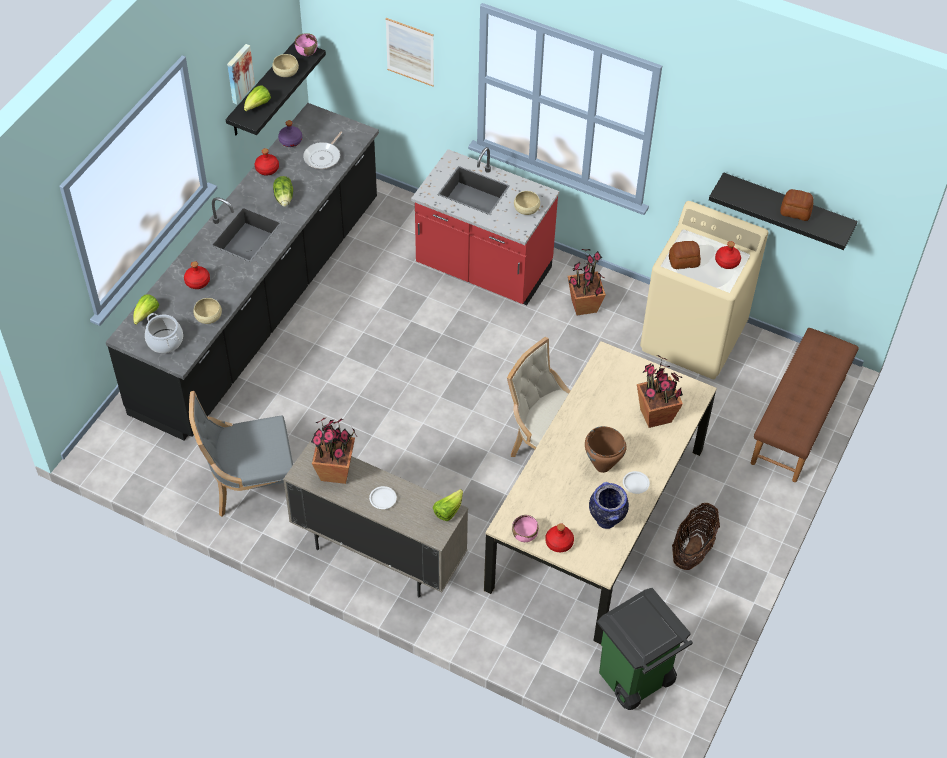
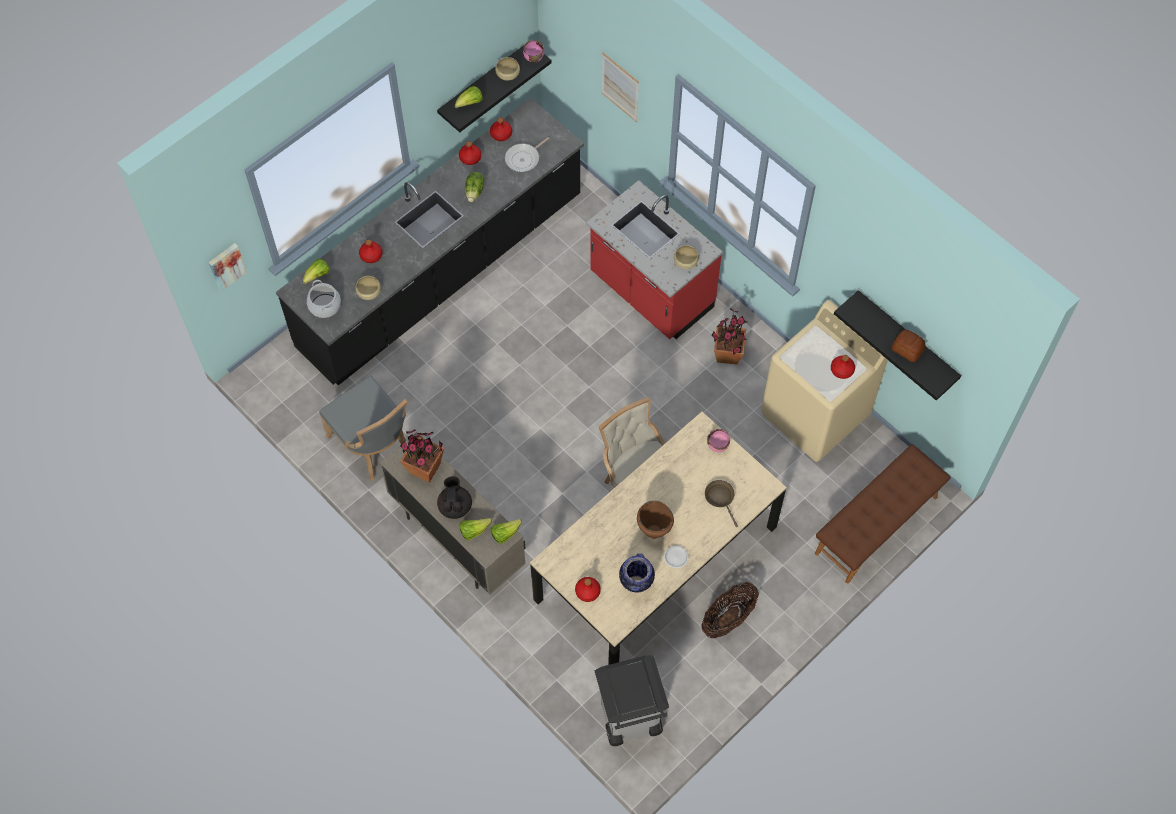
camera: 20 degrees right, 10 degrees up
(239, 73) = (457, 72): picture -> picture (226, 266)
(251, 487) = (374, 445): grey chair -> grey chair turned 135 degrees counterclockwise
(291, 141) = (501, 134): purple bottle -> red bottle
(383, 499) = (455, 506): white plate -> black teapot
(413, 517) = (474, 531): none -> lettuce
(525, 535) = (561, 575): pink bowl -> pink bowl (718, 445)
(635, 679) = (629, 719): green trash can -> grey trash can
(656, 416) = (720, 498): potted plant -> brown frying pan
(683, 261) = (802, 358): bread -> none

